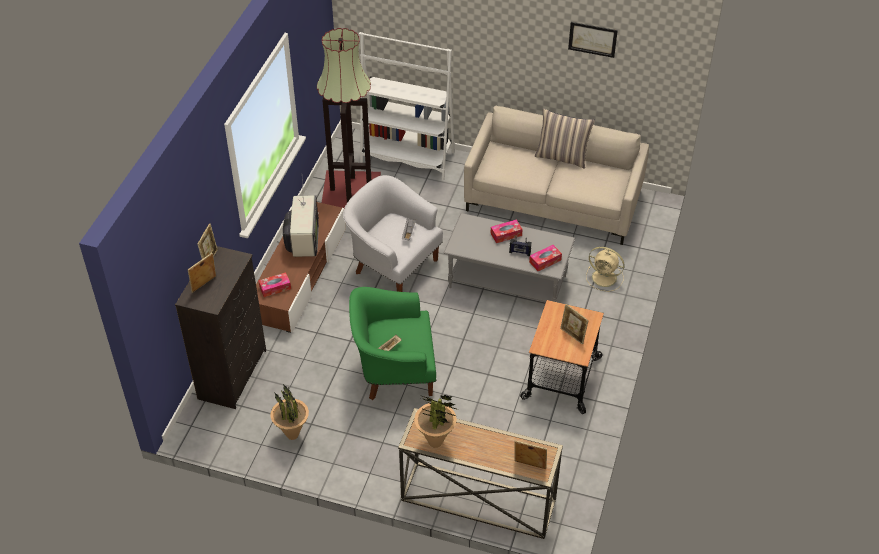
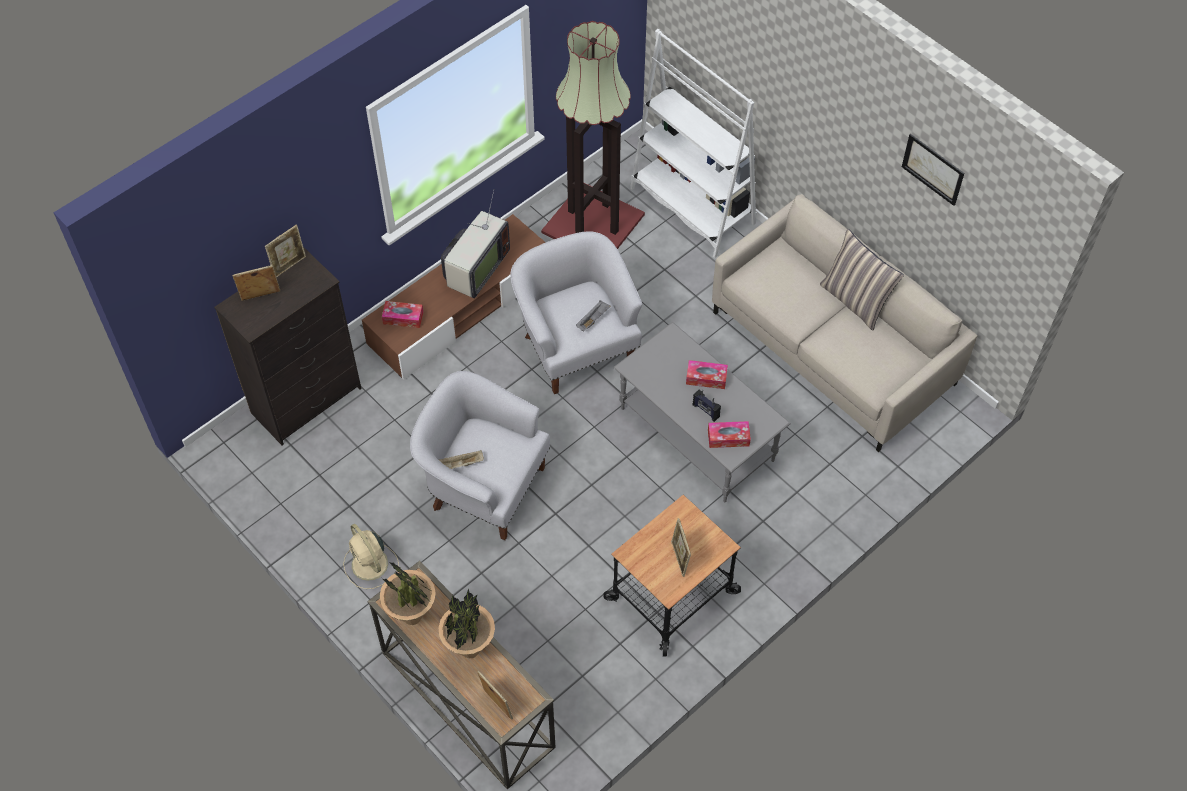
camera: 30 degrees right, 10 degrees up
(292, 435) = (320, 509): potted plant -> potted plant (470, 650)
(393, 371) = (483, 486): green armchair -> white armchair
(605, 278) = (822, 488): beige fan -> beige fan (370, 565)

